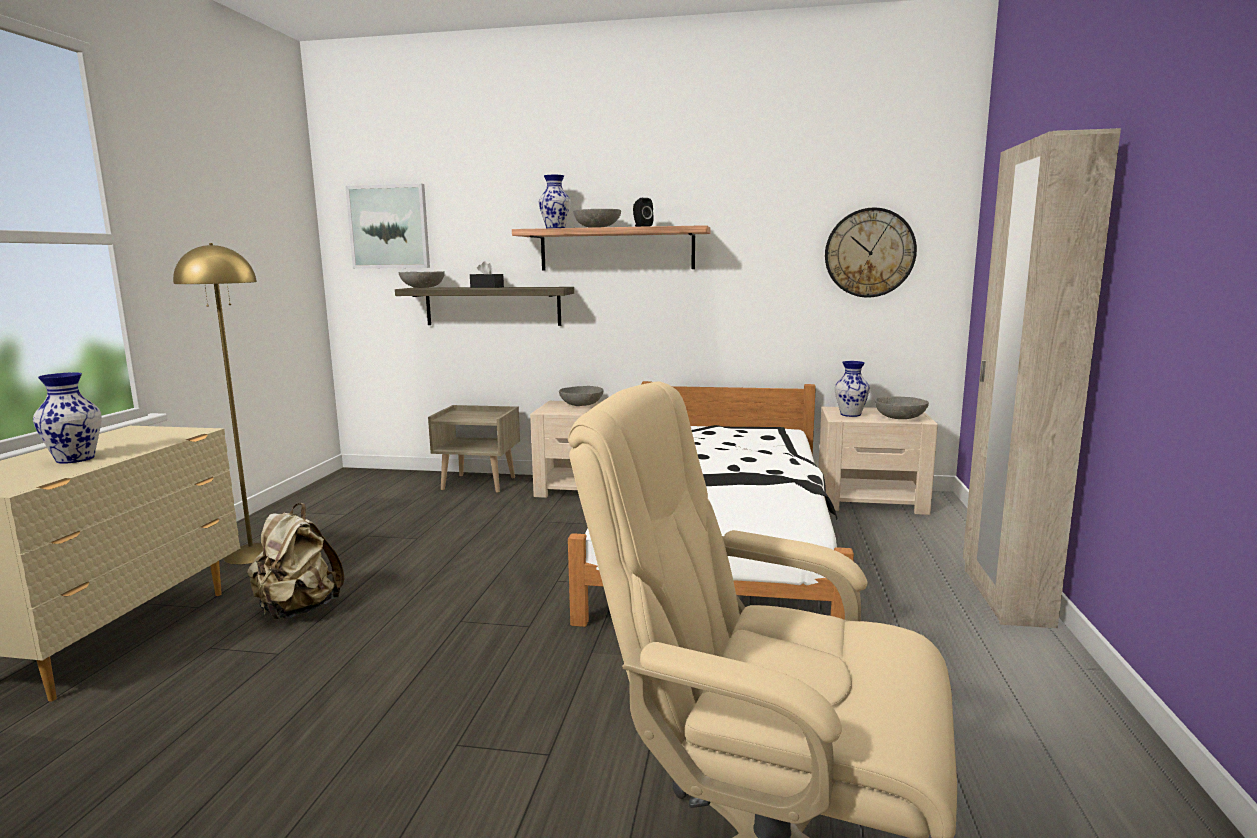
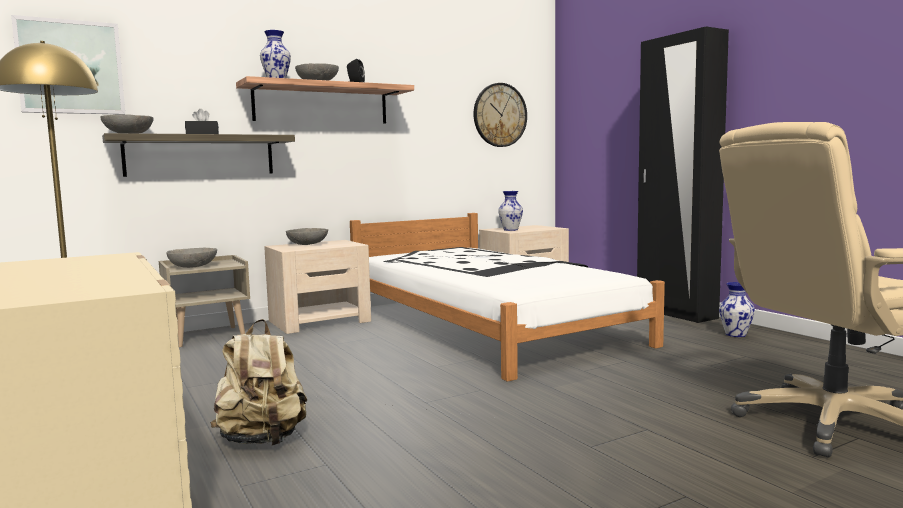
camera: 40 degrees left, 5 degrees down
(76, 459) = (82, 275): vase -> vase (736, 334)
(900, 418) = (542, 228): grey bowl -> grey bowl (193, 266)
(1004, 597) = (675, 313): beige wardrobe -> black wardrobe

